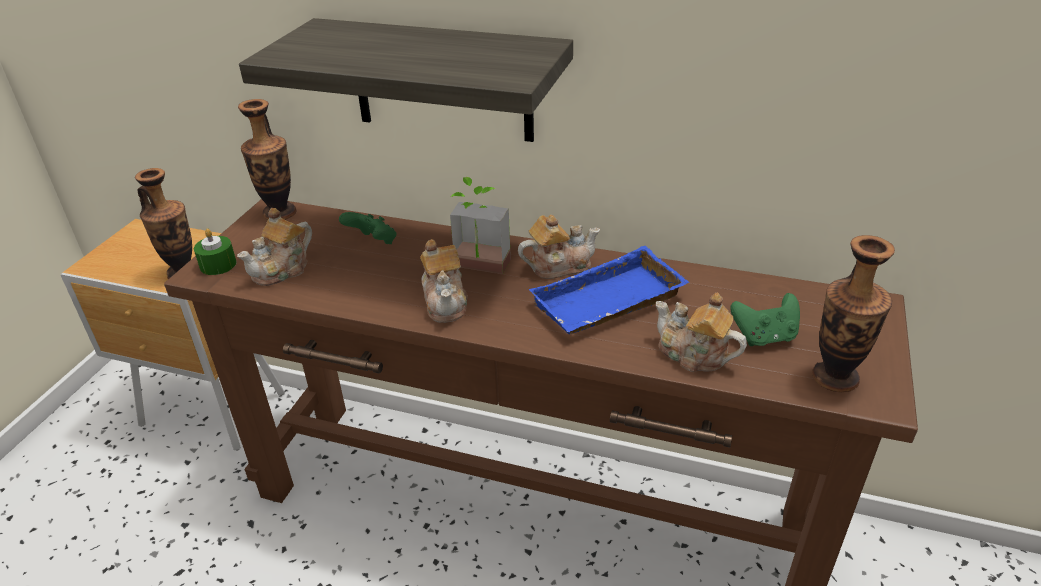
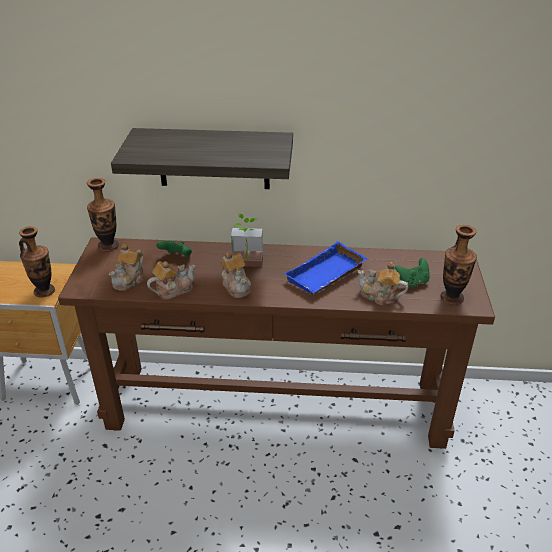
camera: 15 degrees left, 0 degrees up
(218, 264) = (87, 282): green candle -> none
(558, 266) = (291, 258): teapot -> teapot (173, 290)

